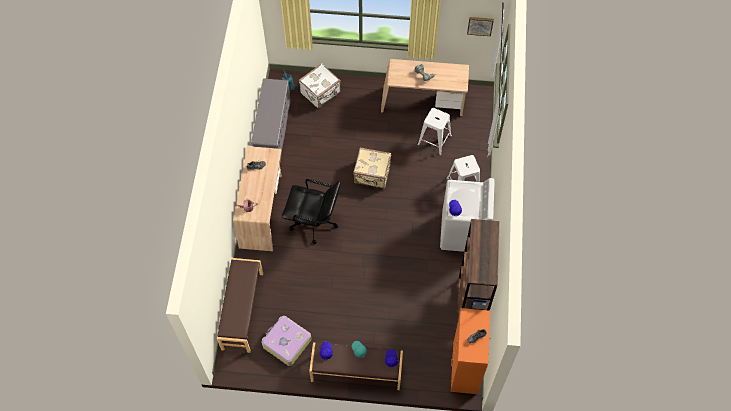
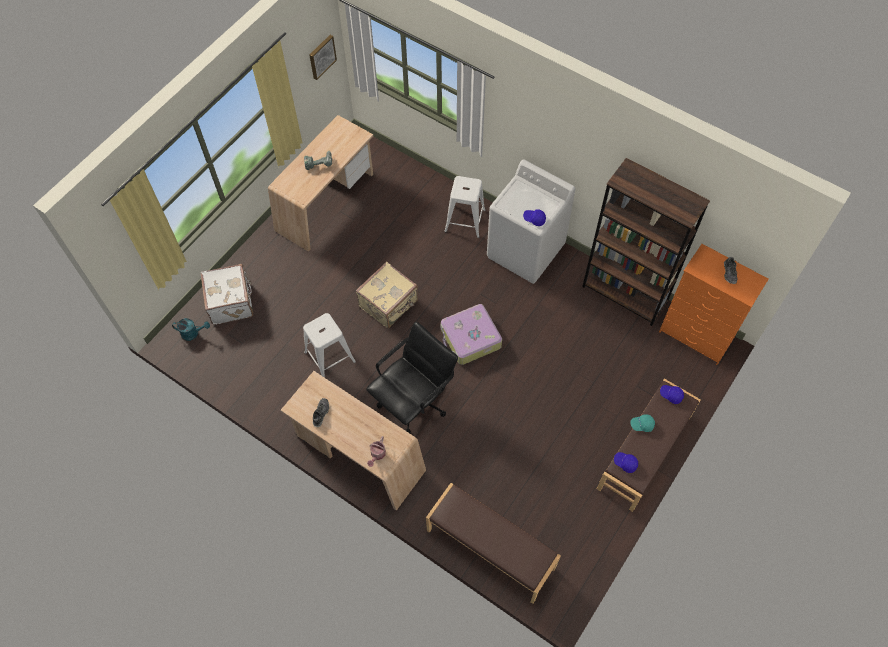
camera: 60 degrees left, 0 degrees up
(273, 130) = (247, 384): grey shoe rack -> none
(286, 343) = (564, 516): suitcase -> suitcase (470, 339)
(434, 140) = (385, 217): white stool -> white stool (329, 357)

